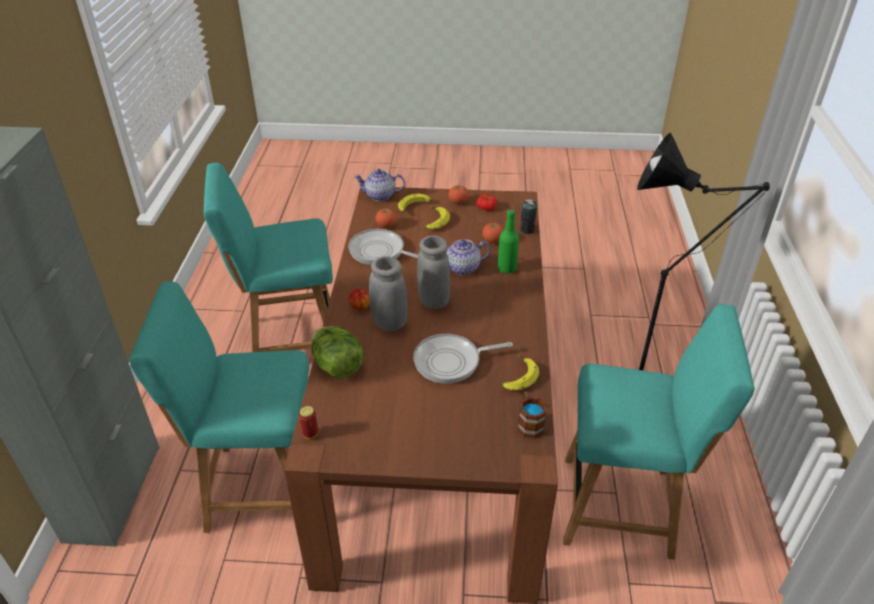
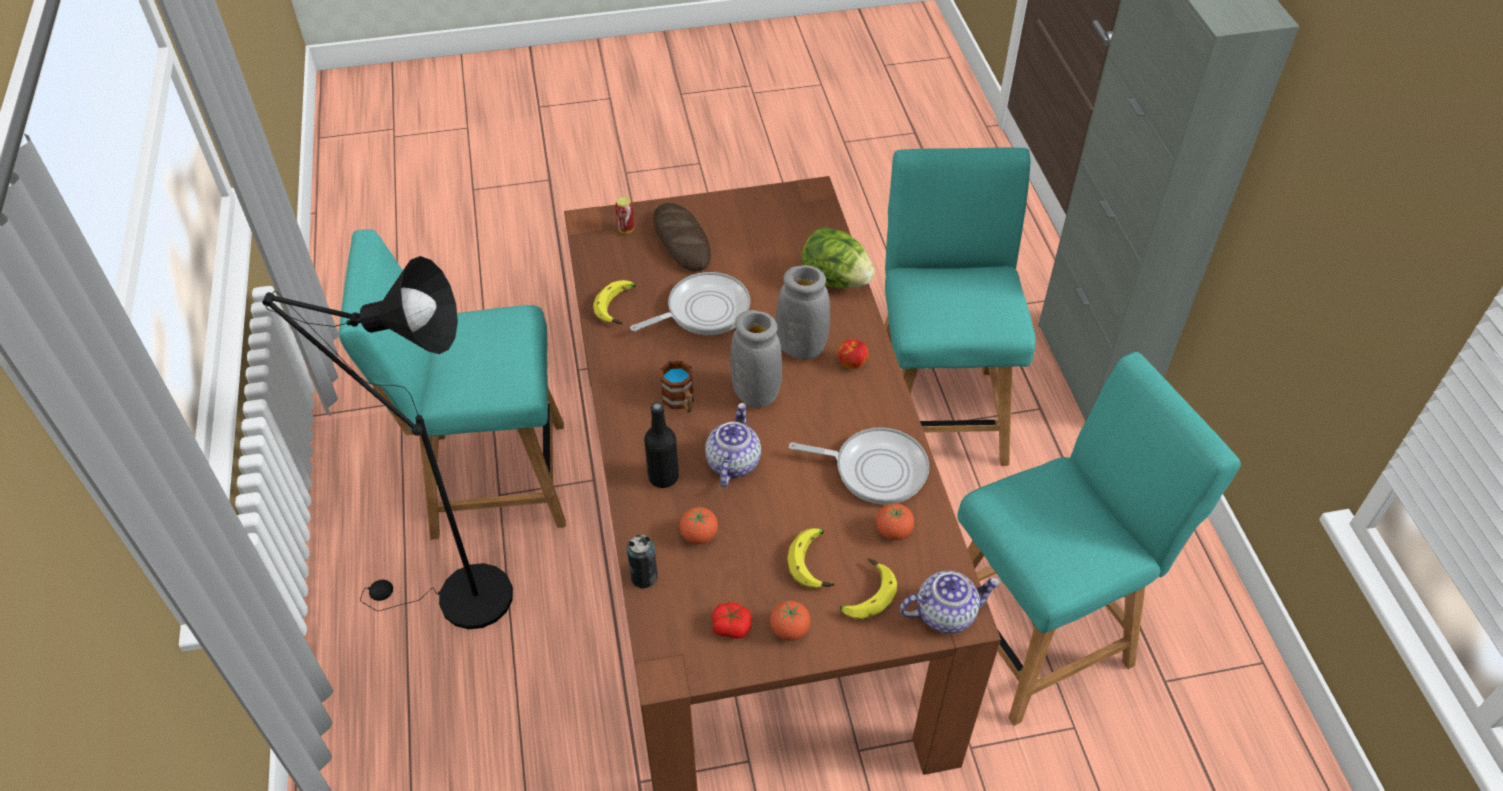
camera: 165 degrees right, 10 degrees up
(258, 486) = (935, 410): turquoise chair -> turquoise chair turned 75 degrees counterclockwise
(310, 434) = (822, 207): can -> can (626, 229)
(451, 426) = (681, 241): none -> bread
(462, 268) = (732, 462): teapot -> teapot turned 45 degrees counterclockwise
(506, 268) = (663, 477): green bottle -> black bottle
(528, 423) = (599, 259): mug -> mug (681, 402)

